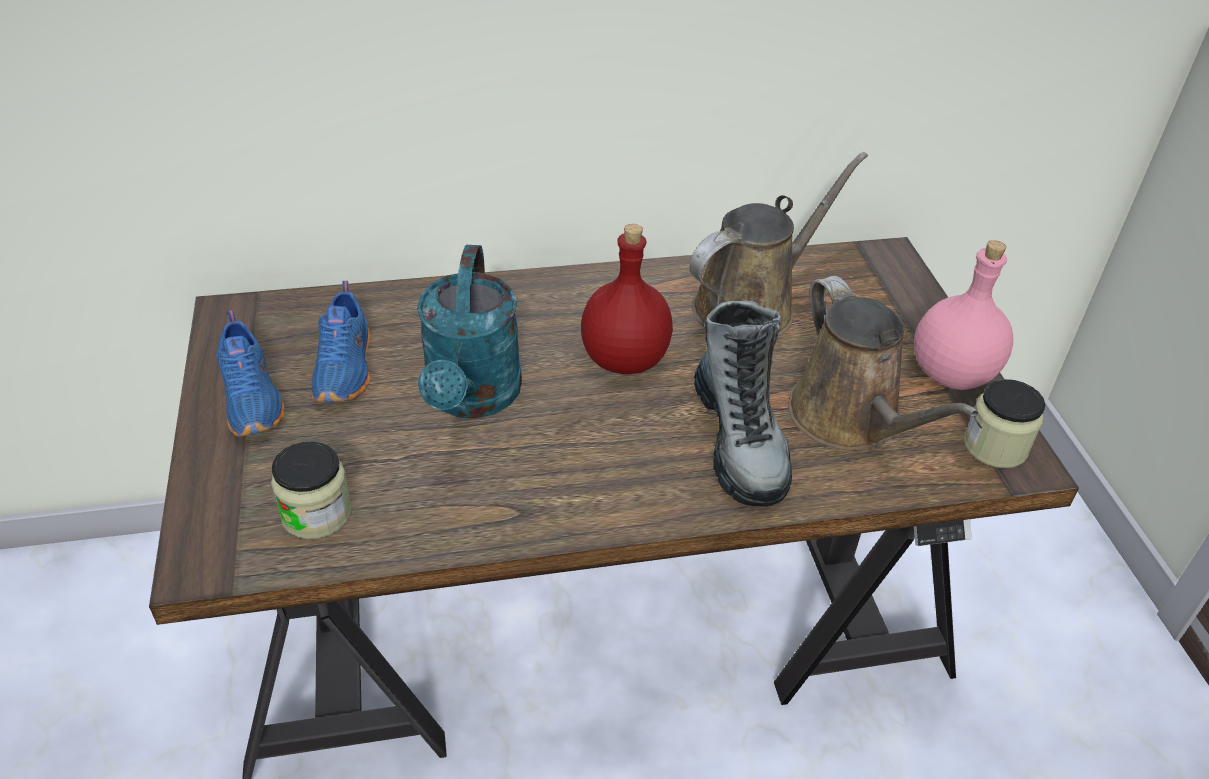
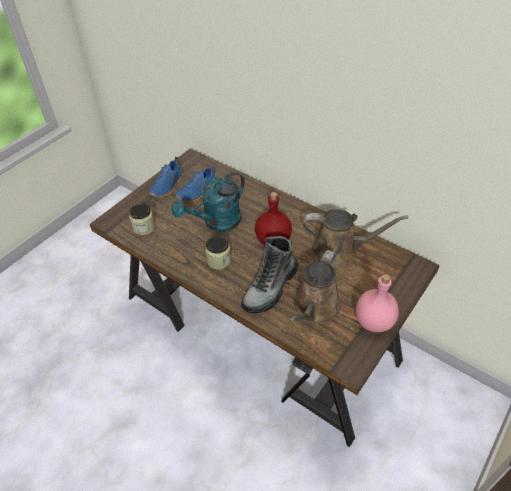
camera: 50 degrees right, 5 degrees up
(995, 446) = (349, 354): jar -> jar (219, 260)

